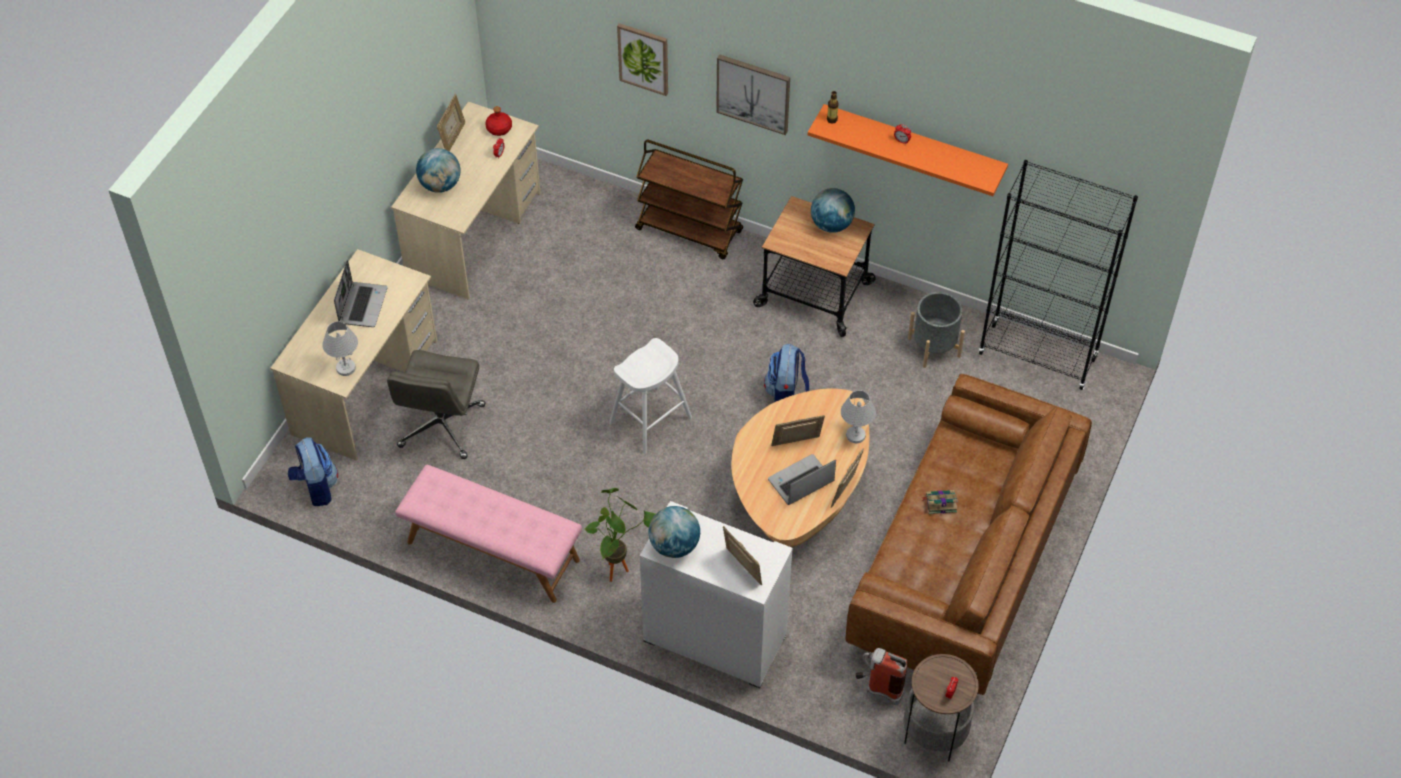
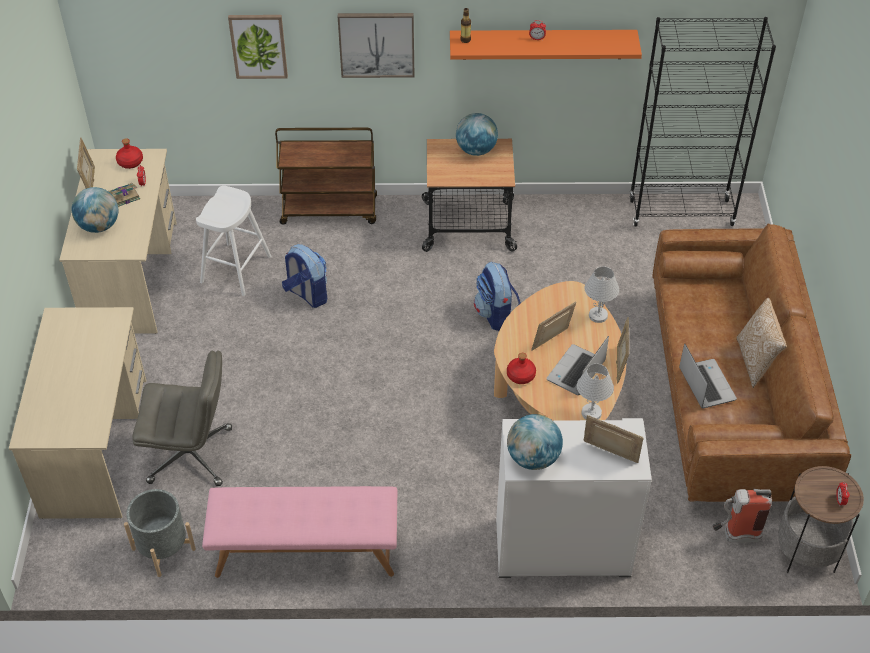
camera: 25 degrees left, 5 degrees down
(316, 487) = (92, 559): backpack -> backpack (307, 294)
(346, 367) = (91, 419): white table lamp -> white table lamp (591, 412)
(362, 305) = (77, 356): laptop -> laptop (705, 384)
(441, 427) = (191, 455): grey office chair -> grey office chair turned 75 degrees counterclockwise
(620, 568) = (436, 519): potted plant -> none
(651, 420) = (388, 378): white stool -> white stool (236, 269)
(747, 466) = (520, 375): none -> red bottle
(934, 347) = (594, 233): grey planter -> grey planter (163, 549)
(940, 503) = (706, 345): book -> book (123, 197)
(978, 537) = (755, 361): none -> pillow

